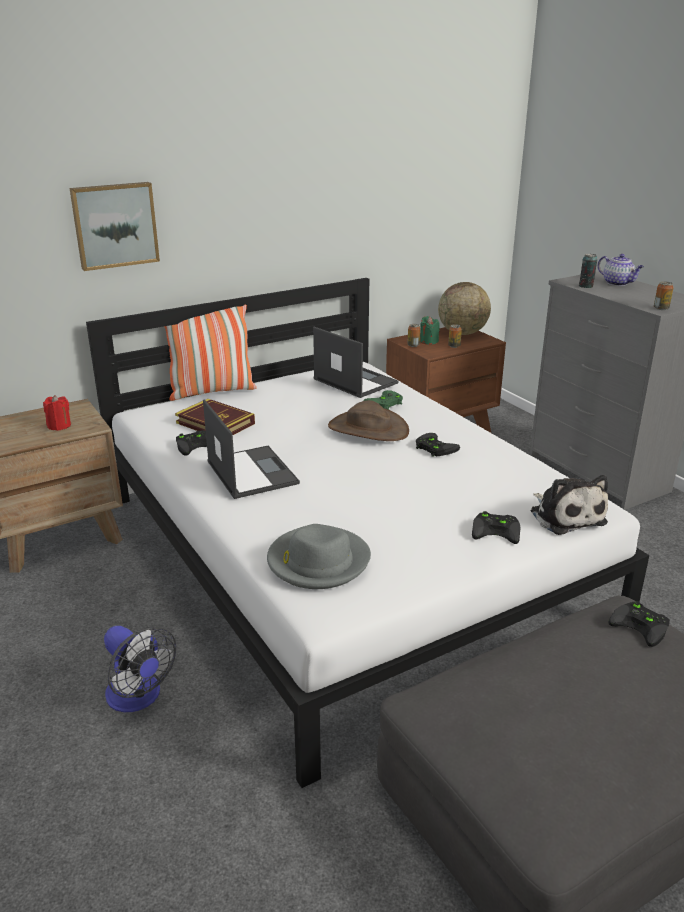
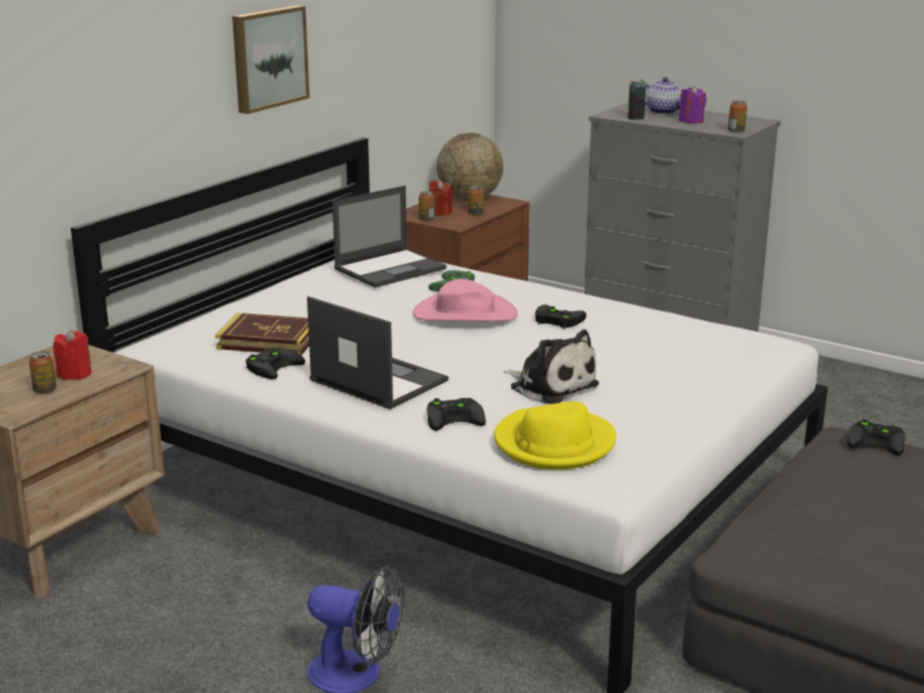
camera: 25 degrees left, 5 degrees down
(29, 434) = (45, 390): none -> can
(115, 225) = (96, 90): picture -> picture (268, 58)
(212, 391) = (218, 308): pillow -> none
(318, 561) = (553, 444): grey hat -> yellow hat
(354, 381) = (391, 268): laptop -> laptop turned 120 degrees clockwise
(368, 429) = (464, 314): brown hat -> pink hat
(428, 341) = (440, 212): green candle -> red candle
(497, 530) = (701, 380): black game controller -> black game controller (455, 417)
(565, 516) = (751, 356): plush toy -> plush toy (550, 386)
(631, 294) = (691, 121): none -> purple candle

